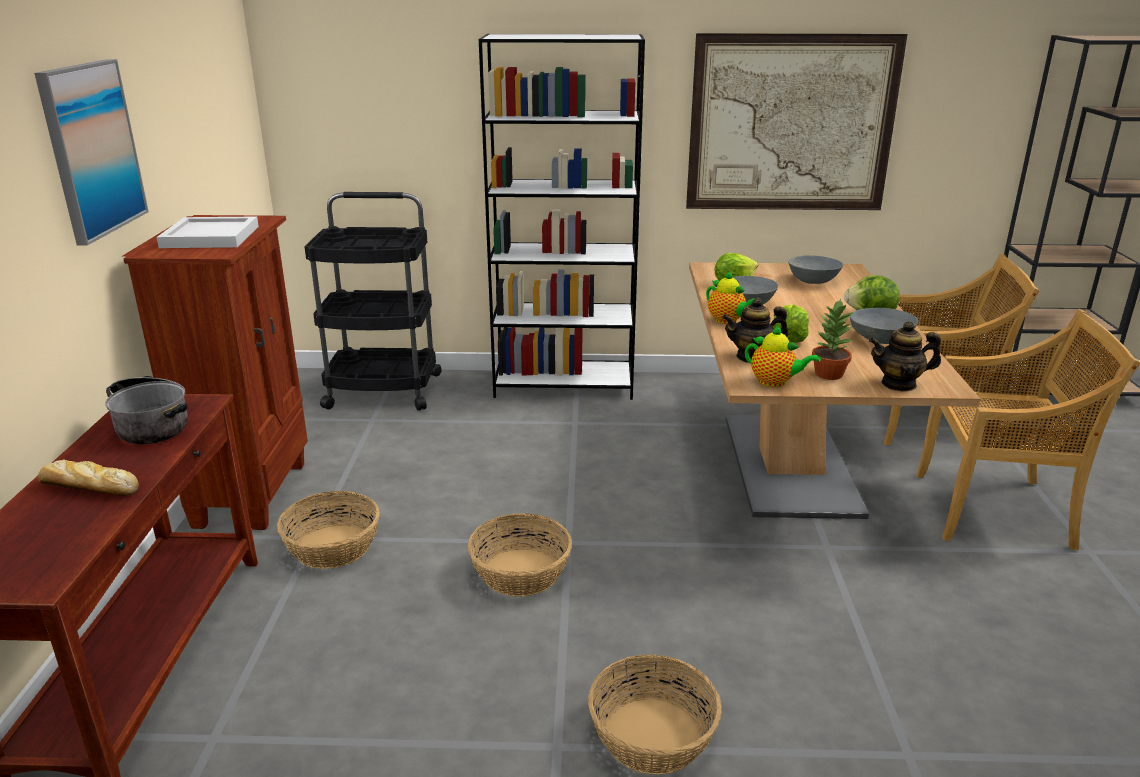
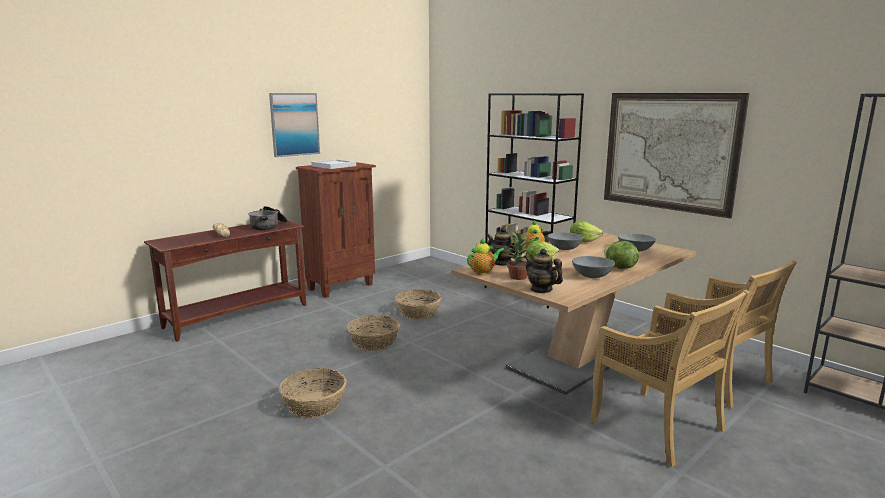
camera: 45 degrees right, 10 degrees down
(332, 547) = (333, 310): basket -> basket (418, 313)
(382, 391) = (445, 272): black cart -> none
(775, 382) = (483, 272): teapot -> teapot turned 105 degrees counterclockwise

